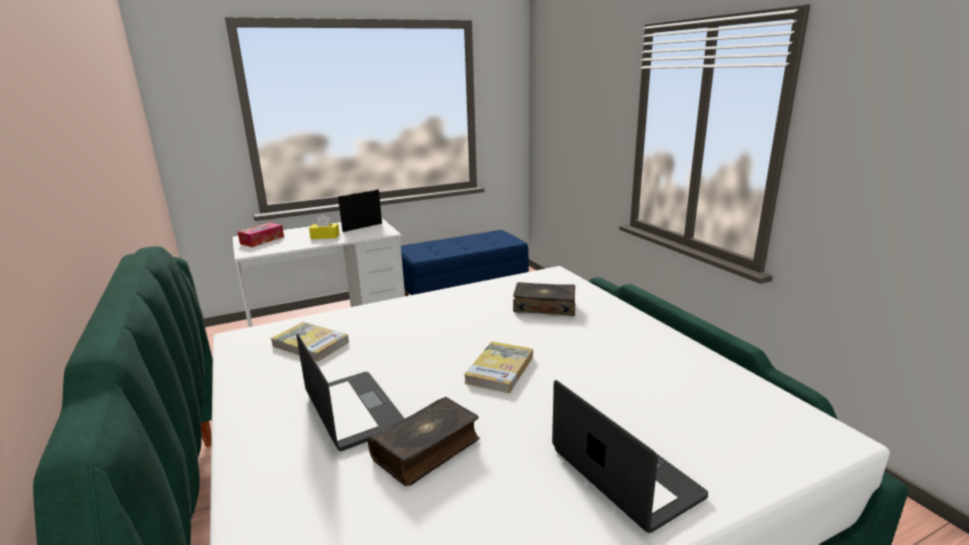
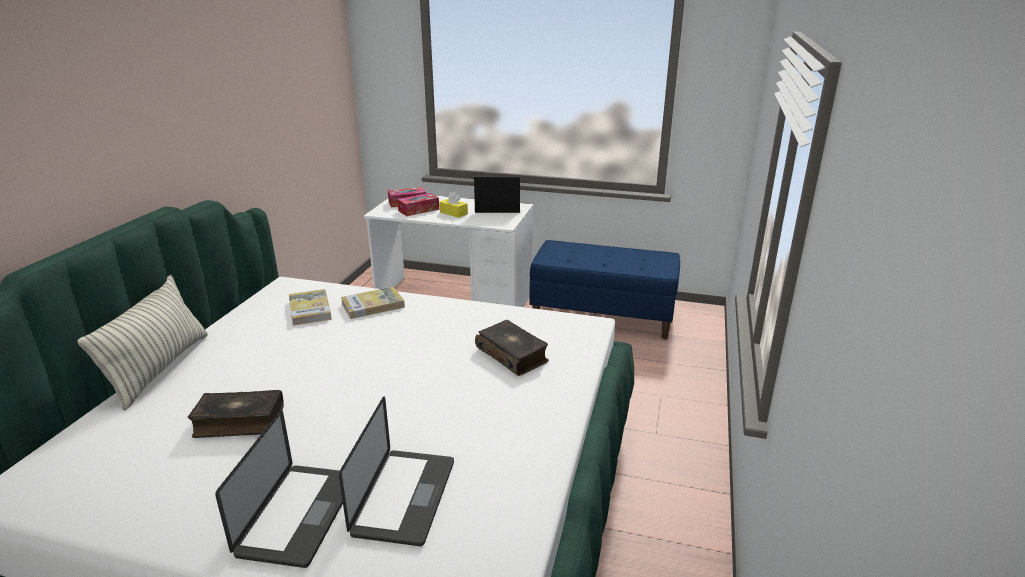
camera: 40 degrees right, 5 degrees up
(231, 459) = (160, 369): none -> pillow
(286, 242) = (418, 210): none -> tissue box
(354, 410) = (251, 372): laptop -> laptop (404, 497)
(500, 369) = (375, 392): book -> book (373, 305)

